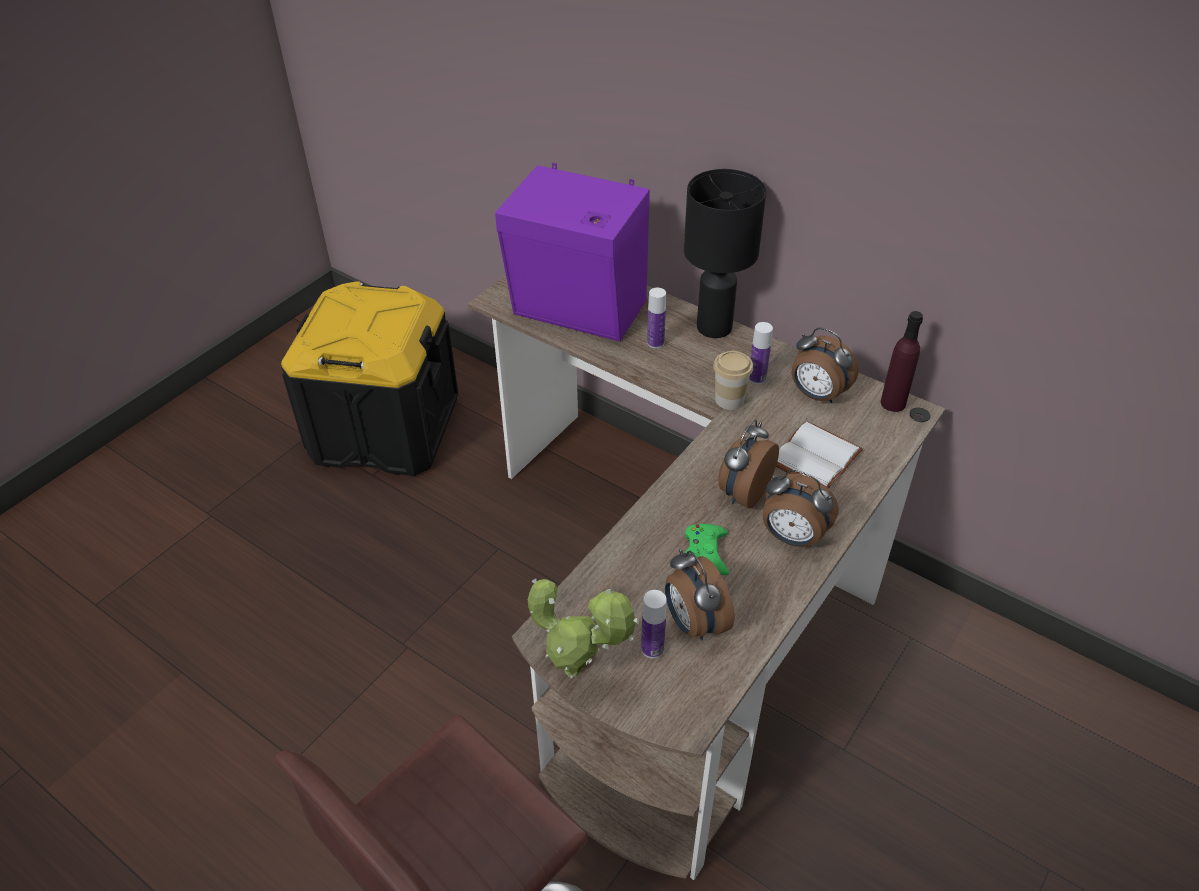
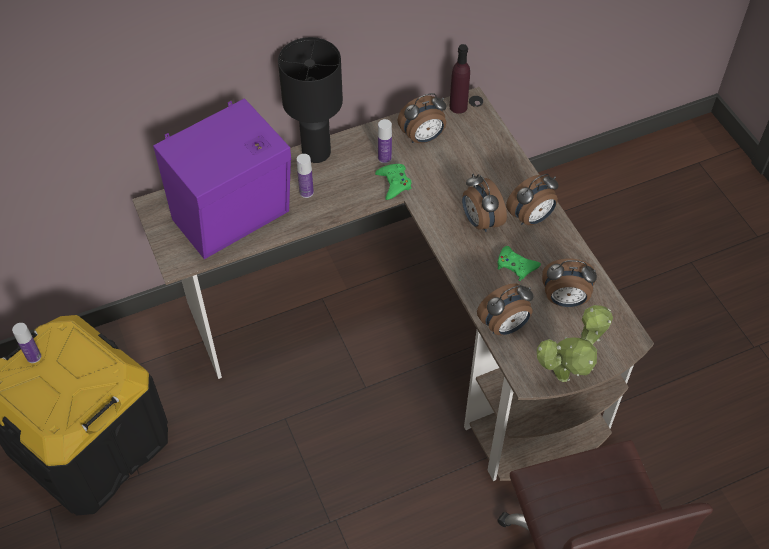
camera: 60 degrees left, 10 degrees up
(606, 579) = (504, 326): none -> alarm clock
(652, 648) = (571, 329): bottle -> bottle (34, 357)
(729, 400) = (394, 183): cup -> green game controller
(814, 456) = (474, 170): white book -> none

